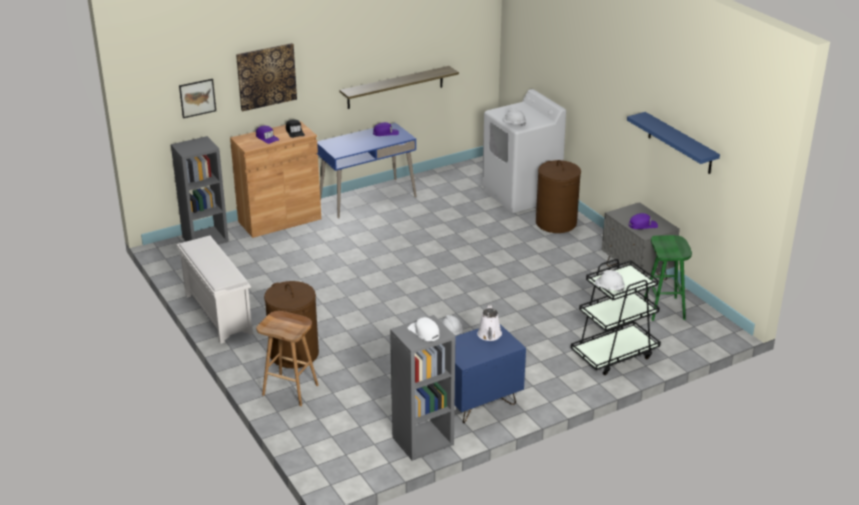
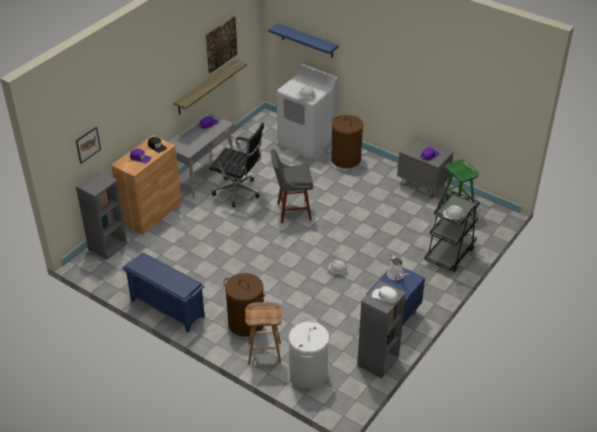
camera: 25 degrees left, 10 degrees up
(217, 314) = (166, 308): white shoe rack -> blue shoe rack
(266, 76) = (129, 111): picture -> picture (220, 44)
(324, 427) = (308, 373): none -> white laundry basket
(367, 198) = (202, 175): blue desk -> grey desk
(396, 225) = (239, 192): none -> black office chair
(443, 259) = (292, 212): none -> grey stool
(680, 143) = (450, 96): blue shelf -> blue shelf (307, 41)

